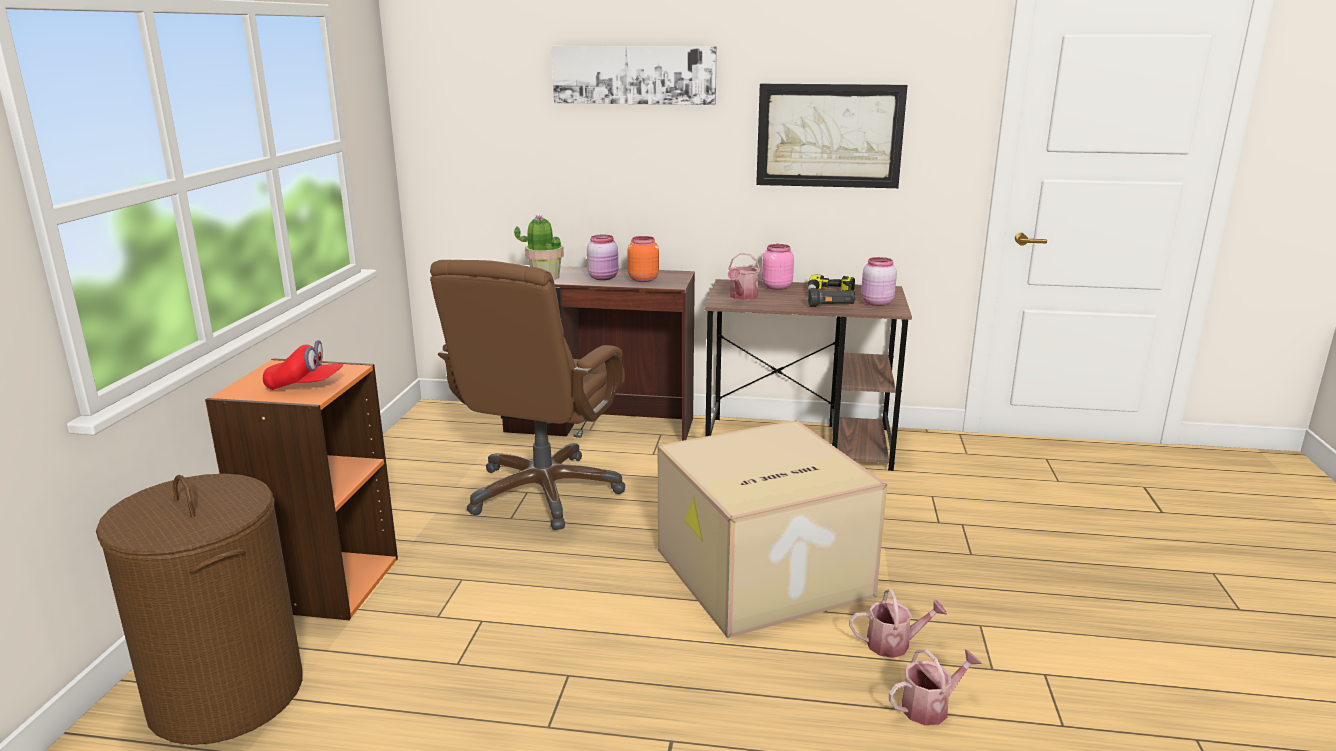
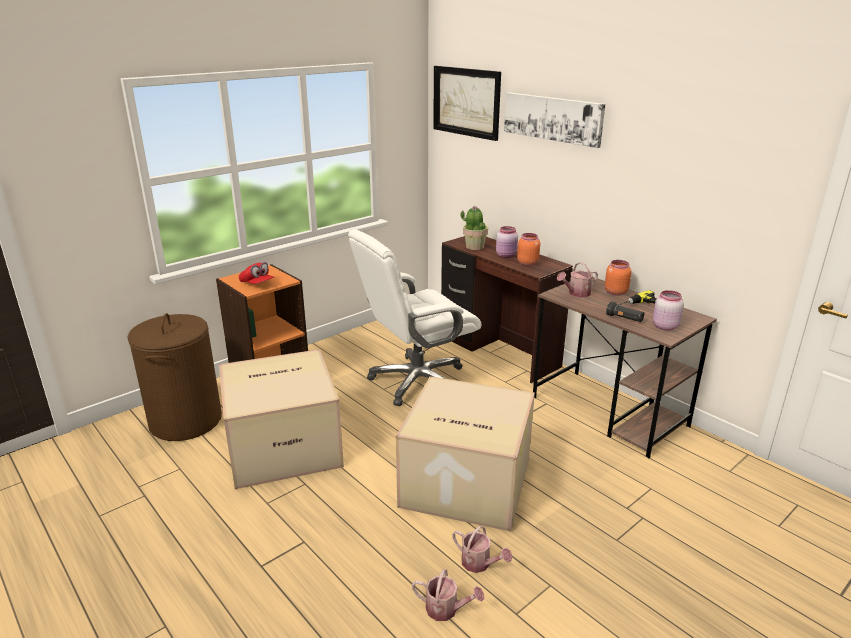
camera: 40 degrees right, 5 degrees up
(464, 644) = (285, 445): none -> cardboard box
(543, 492) = (417, 381): brown office chair -> white office chair
(776, 287) = (615, 292): pink jar -> orange jar
(829, 135) = (676, 185): picture -> picture (466, 102)

